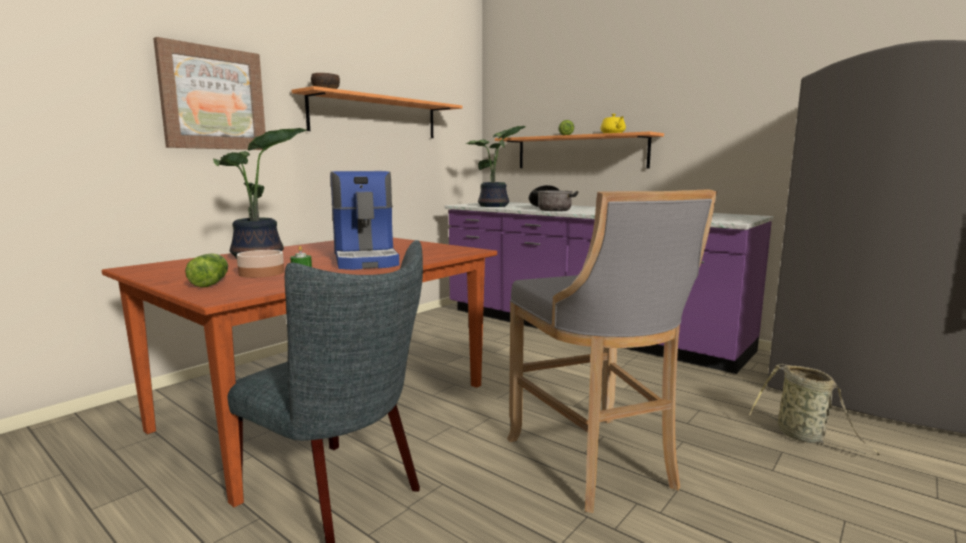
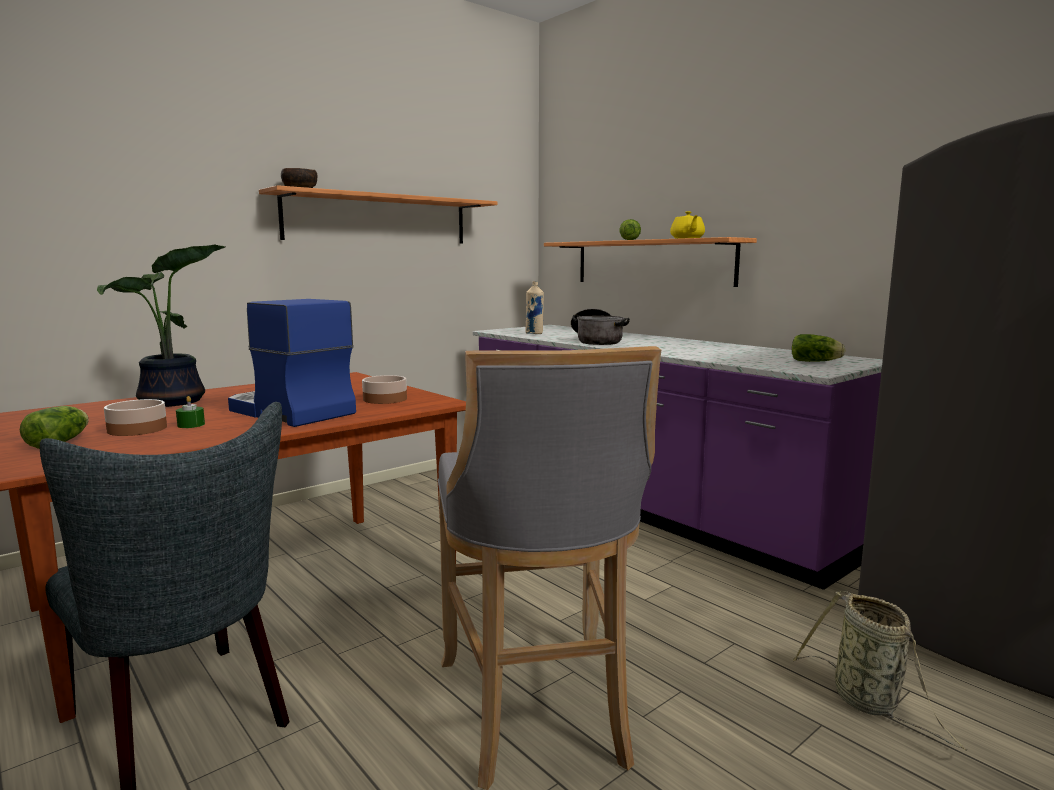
camera: 10 degrees right, 0 degrees up
(213, 98) = (152, 205): picture -> none
(366, 259) = (289, 412): coffee machine -> coffee machine turned 135 degrees clockwise
(428, 250) = (385, 399): none -> bowl
(495, 206) = (534, 333): potted plant -> beige bottle
(722, 217) = (817, 361): none -> lettuce

